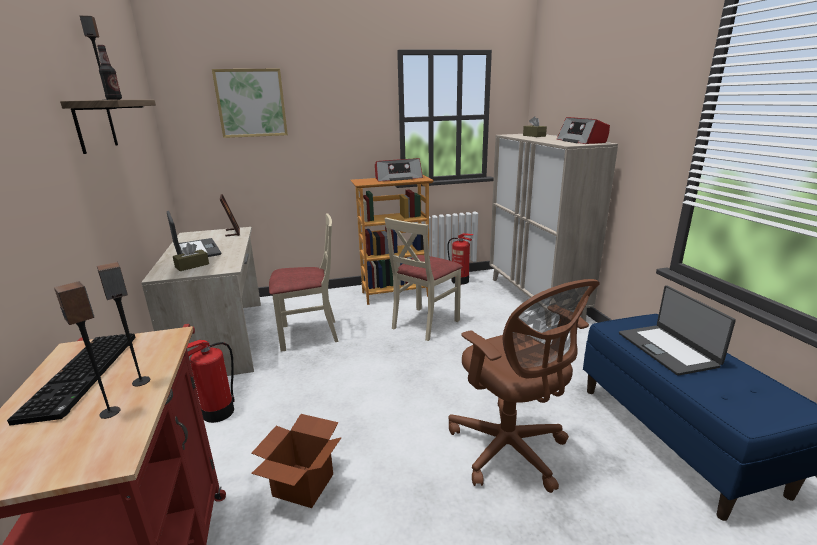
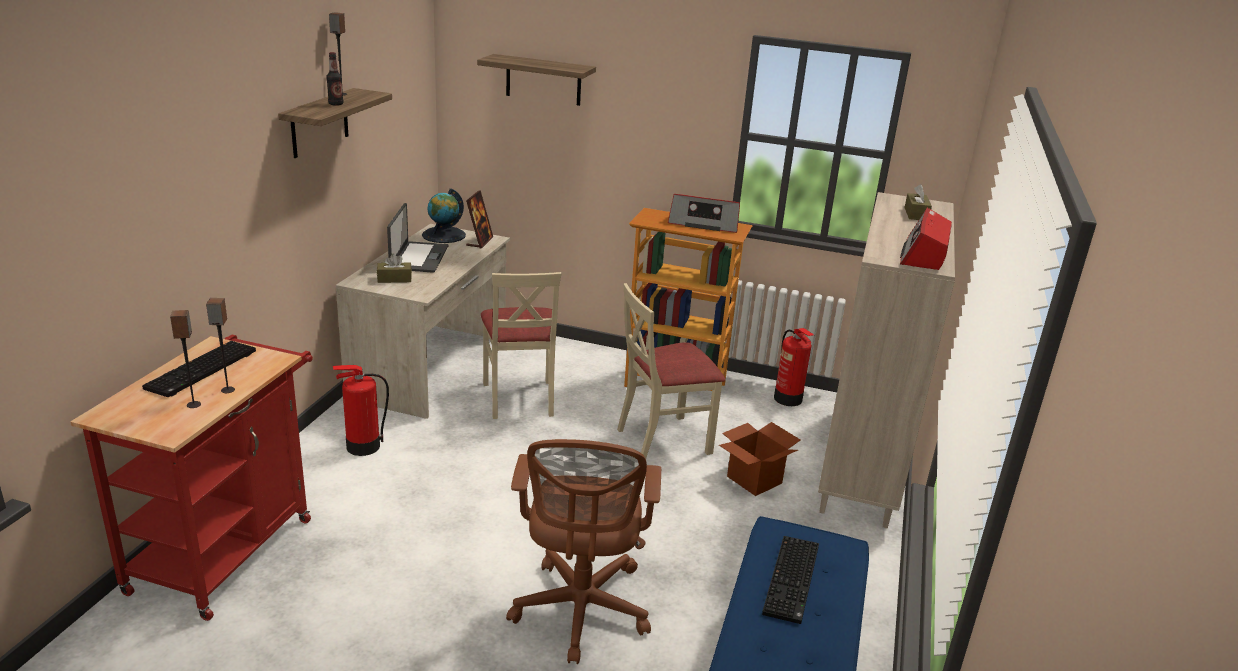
camera: 30 degrees right, 5 degrees up
(199, 235) = (444, 235): none -> globe
(251, 103) = (543, 80): picture -> shelf
(303, 485) = (373, 544): cardboard box -> cardboard box (754, 480)
(309, 334) = (519, 398): beige chair -> beige chair turned 60 degrees clockwise
(668, 349) = (793, 581): laptop -> keyboard

